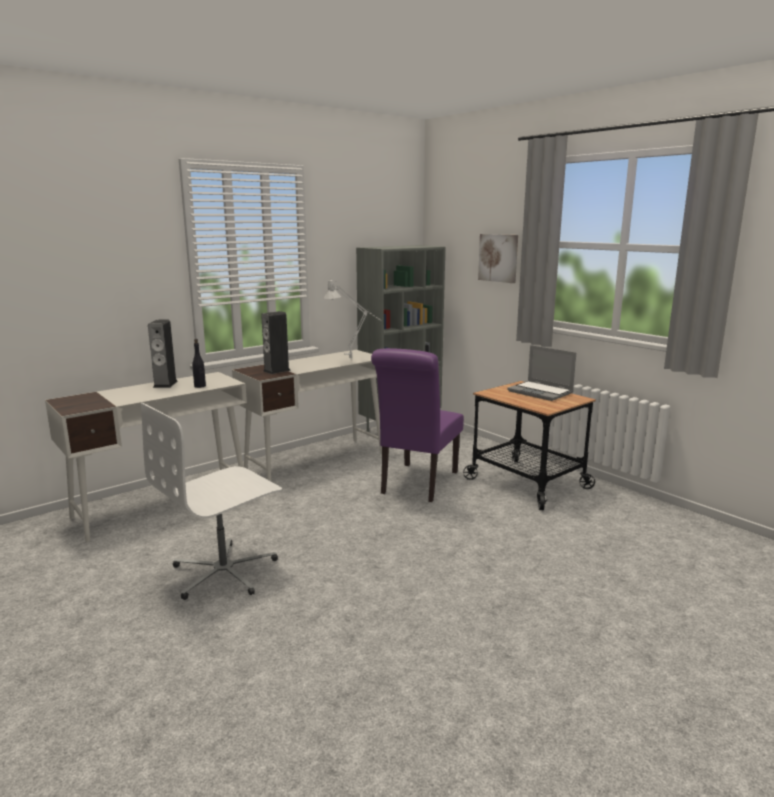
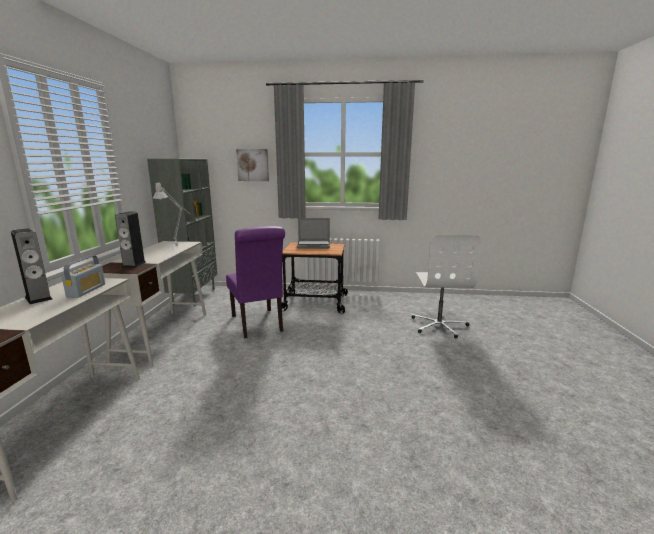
camera: 45 degrees left, 0 degrees up
(200, 386) = (86, 290): black bottle -> radio
(225, 572) = (216, 440): white office chair -> white office chair (439, 325)

